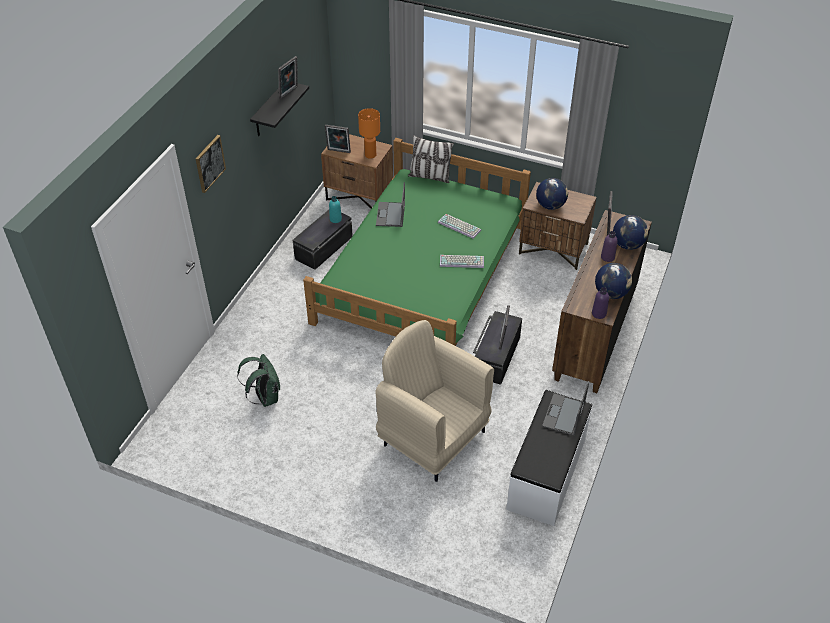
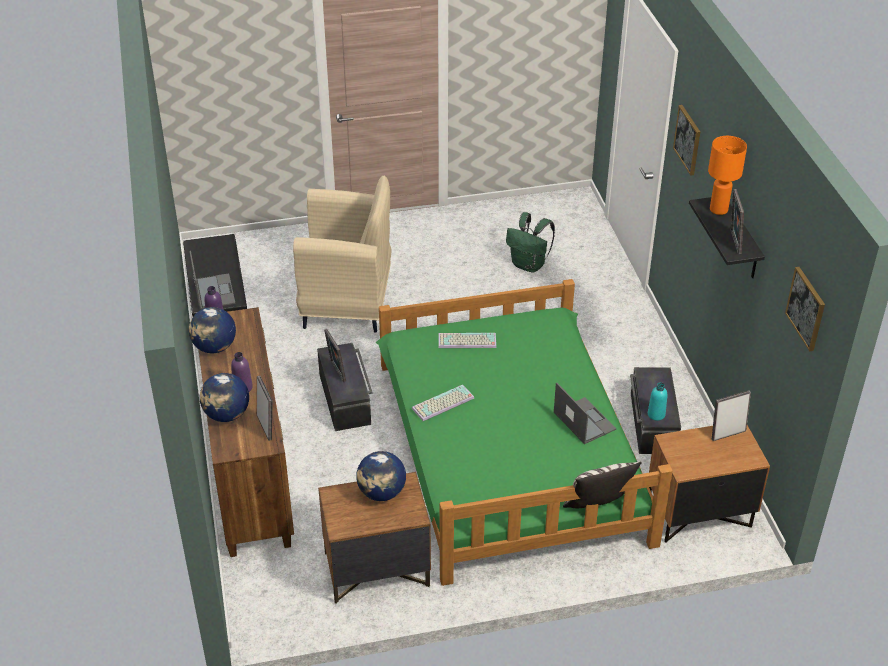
camera: 145 degrees right, 5 degrees down
(313, 43) = (806, 308): none -> picture
(371, 155) = (683, 450): orange table lamp -> orange table lamp (718, 210)
(460, 226) = (487, 447): keyboard -> keyboard (466, 342)

